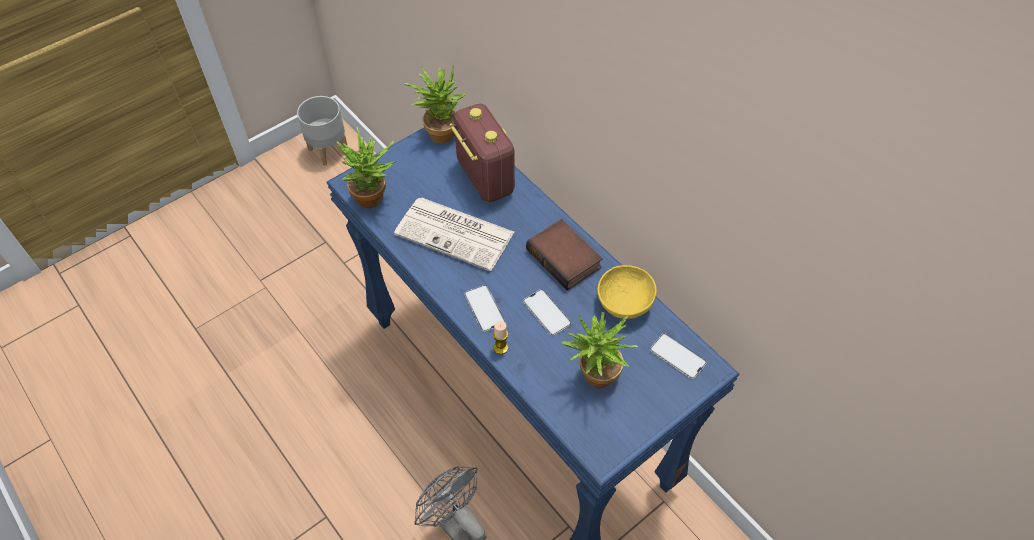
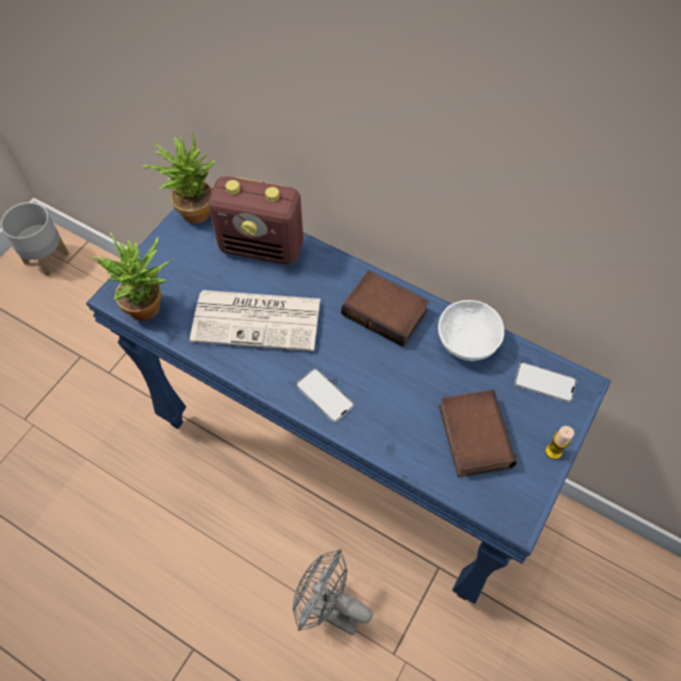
camera: 20 degrees left, 5 degrees up
(484, 177) = (262, 247): radio -> radio turned 150 degrees clockwise
(501, 348) = (361, 434): candle -> candle (553, 451)
(546, 312) = (392, 378): phone -> none
(593, 378) = (472, 435): potted plant -> book
(623, 303) = (466, 342): yellow bowl -> white bowl

